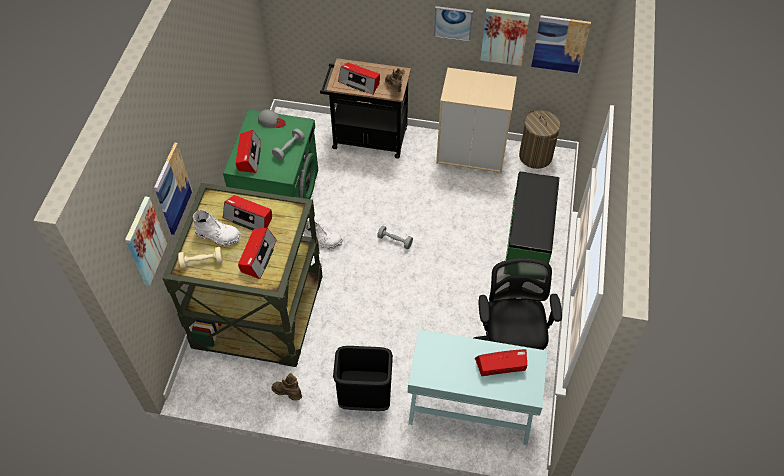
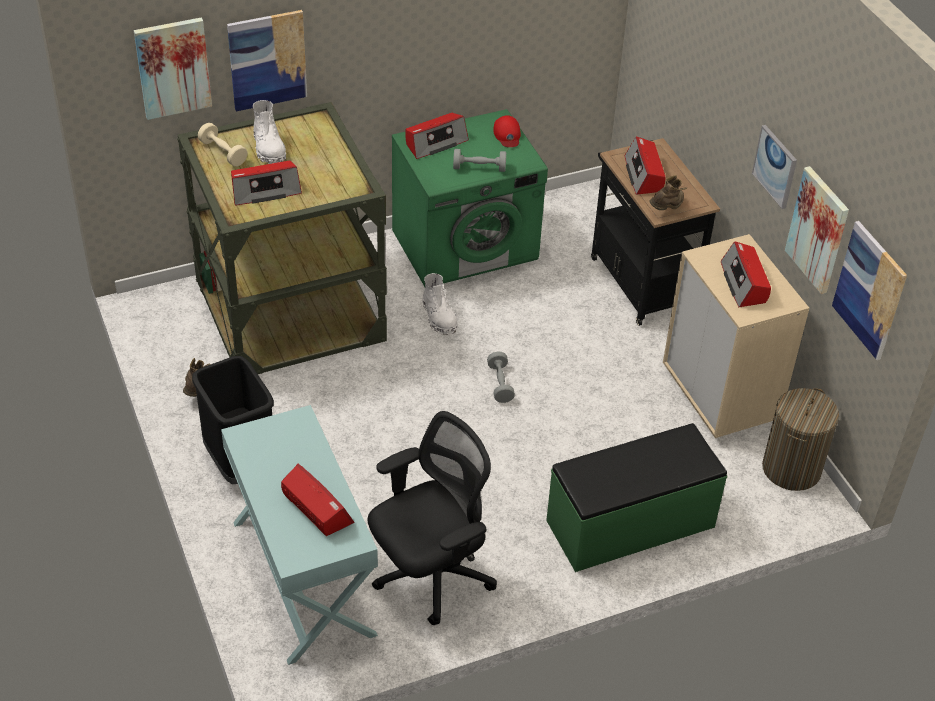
camera: 55 degrees right, 10 degrees down
(249, 218) = (314, 159): radio -> radio (744, 283)
(271, 121) = (507, 135): grey cap -> red cap

